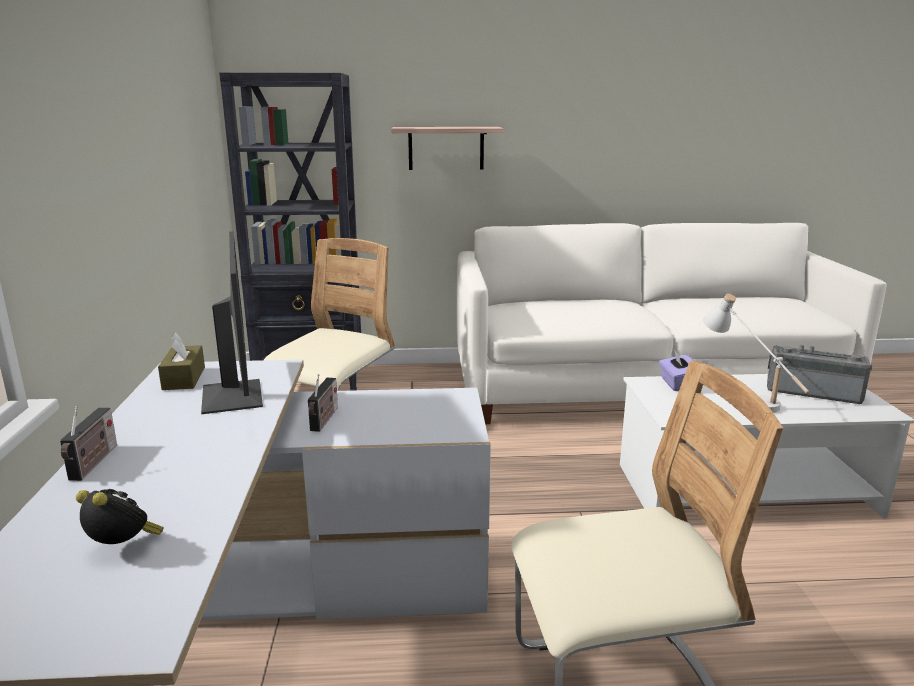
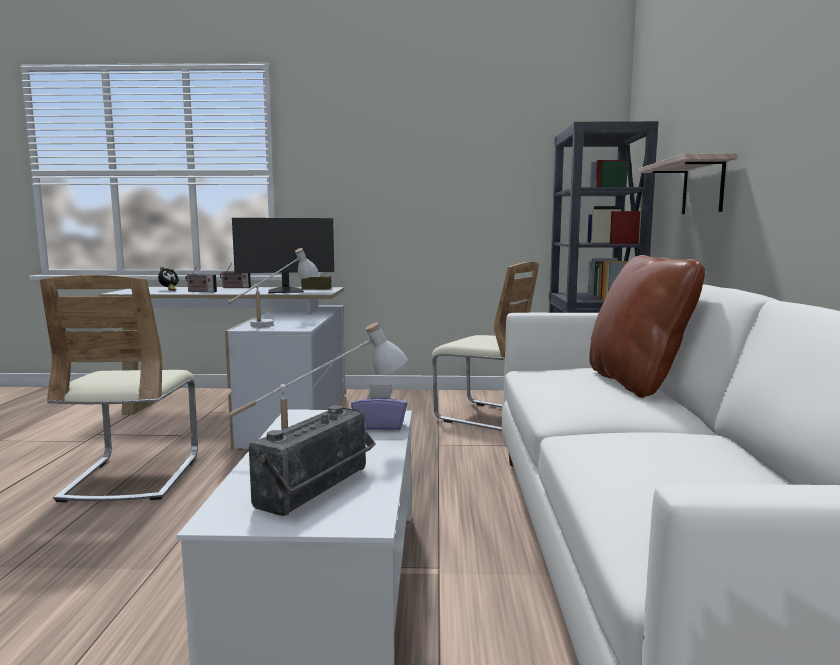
camera: 95 degrees right, 10 degrees down
(324, 420) = (287, 316): radio -> radio (200, 291)
(411, 417) = (276, 323): none -> white table lamp
(568, 301) = (636, 383): none -> brown pillow

